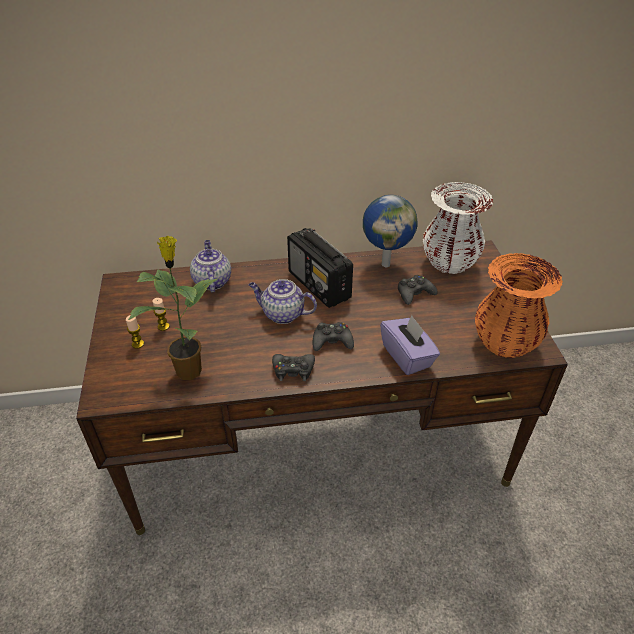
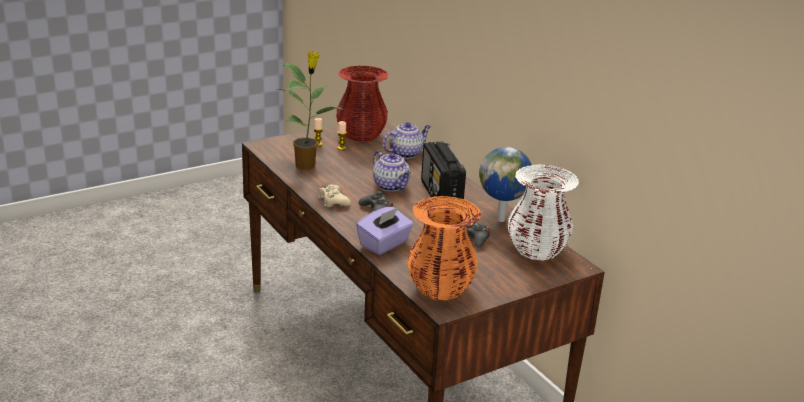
camera: 65 degrees right, 15 degrees down
(142, 302) = (361, 135): none -> red vase
(282, 314) = (391, 186): teapot -> teapot turned 150 degrees clockwise
(293, 370) = (333, 201): black game controller -> beige game controller
(319, 286) = (441, 195): radio -> radio turned 45 degrees counterclockwise

